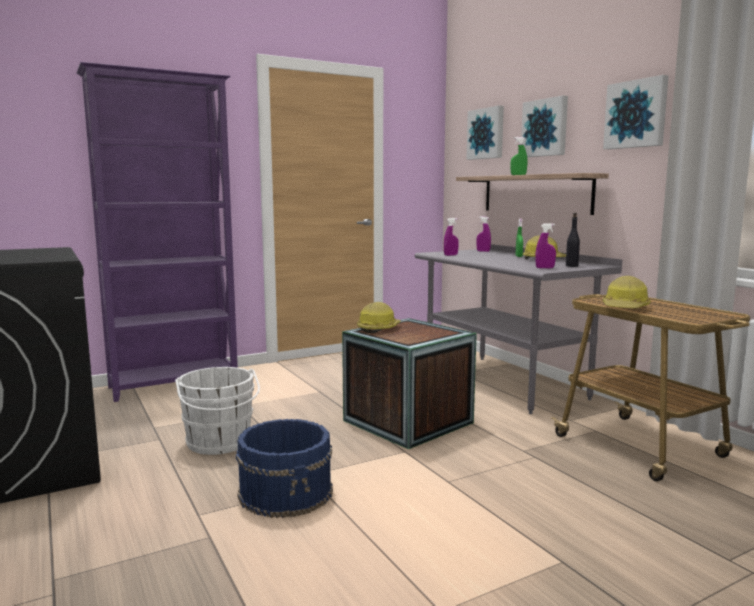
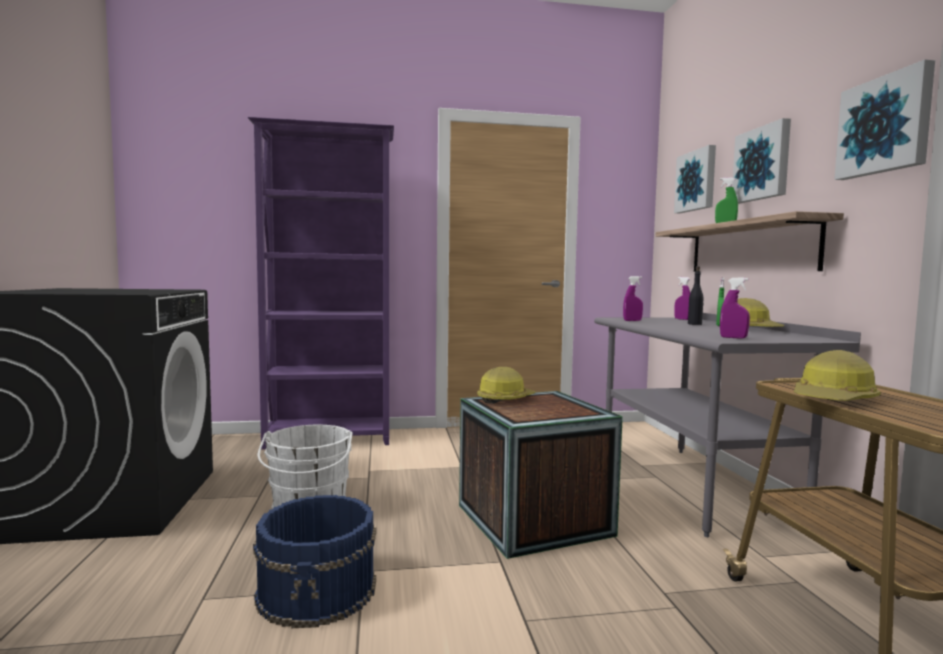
camera: 20 degrees right, 5 degrees down
(572, 266) = (778, 338): black bottle -> black bottle (695, 324)

